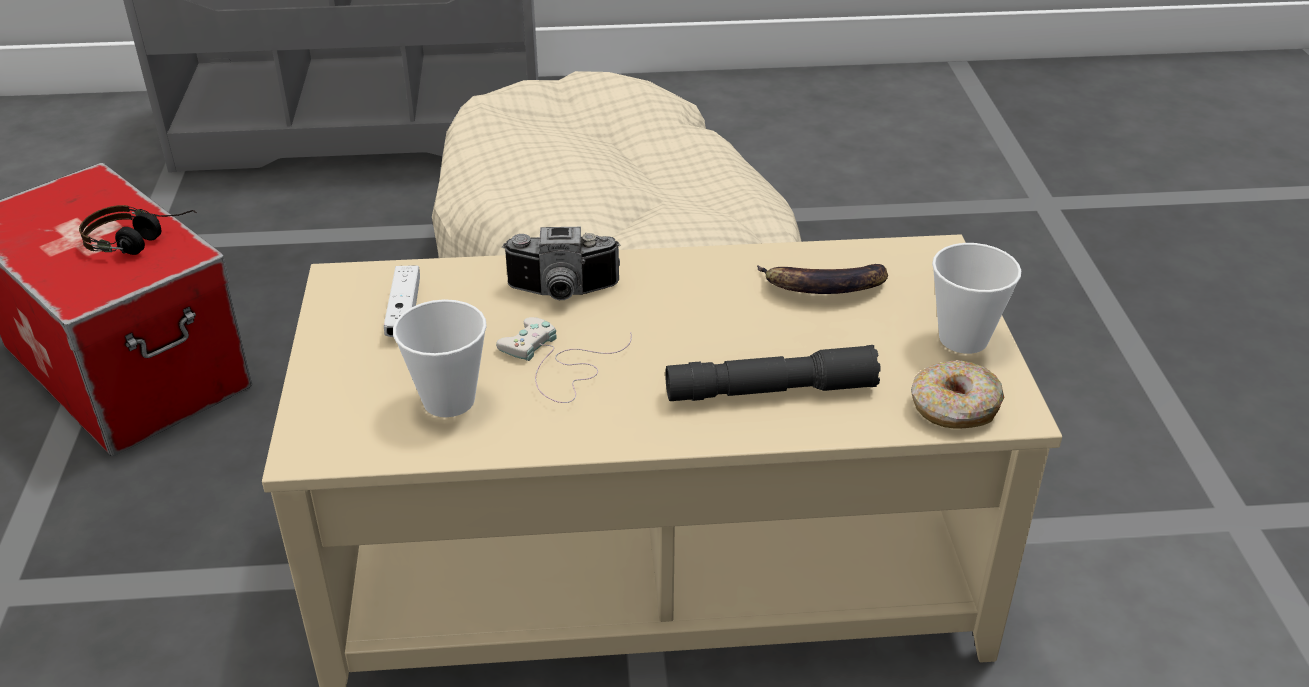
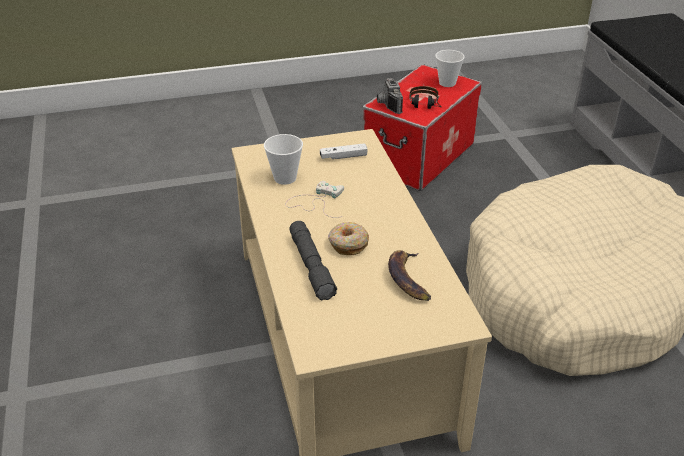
camera: 80 degrees right, 0 degrees up
(562, 293) = (372, 195): camera -> camera (387, 105)
(954, 408) = (311, 330): donut -> donut (348, 244)
(963, 338) = (375, 335): cup -> cup (447, 83)

